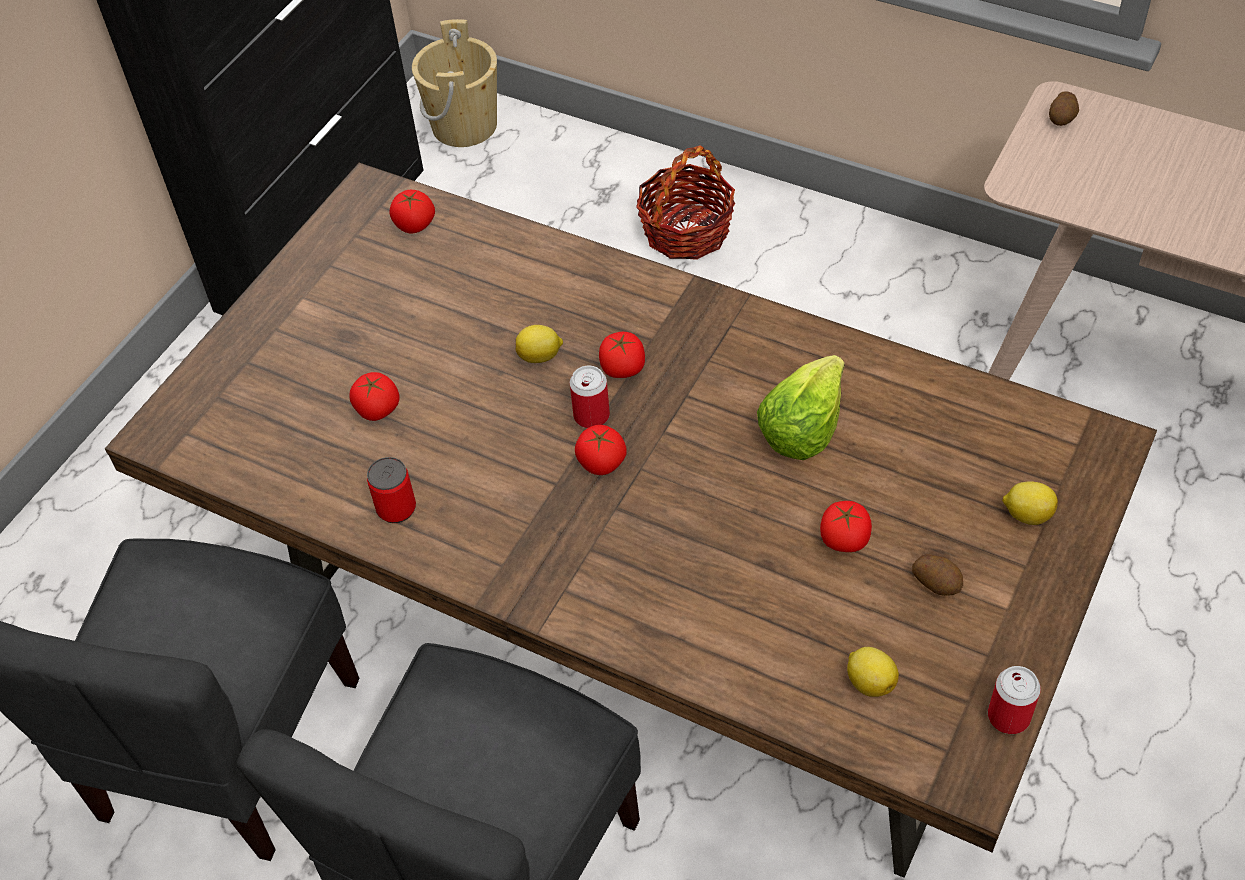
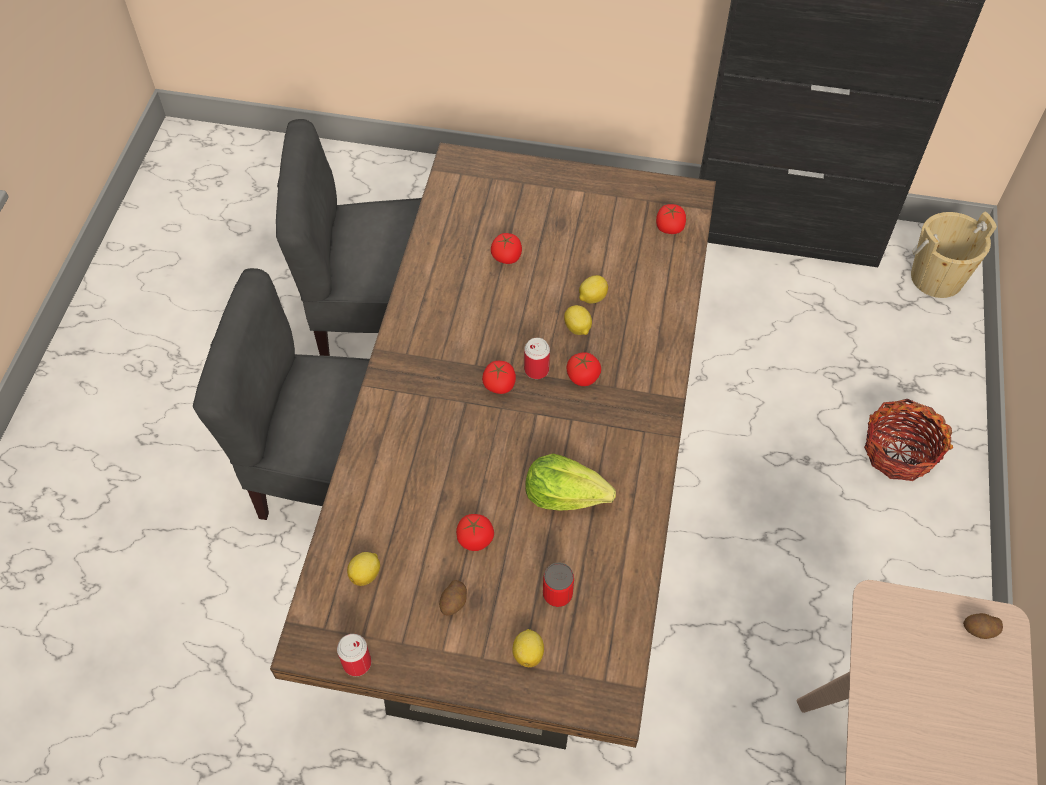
camera: 70 degrees right, 5 degrees up
(396, 508) = (434, 289): can -> can (557, 594)
(494, 330) = (592, 297): none -> lemon

